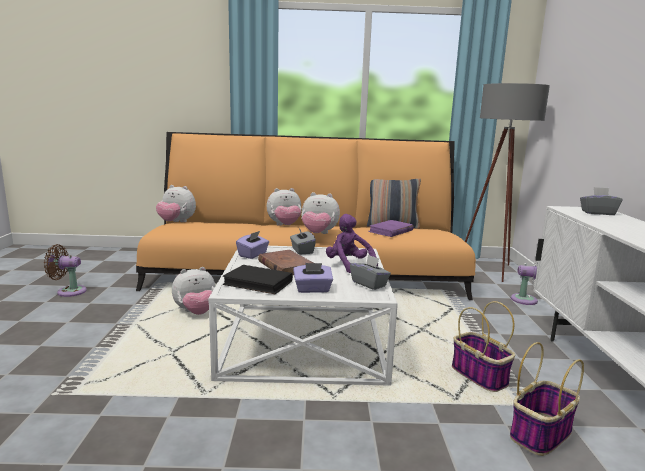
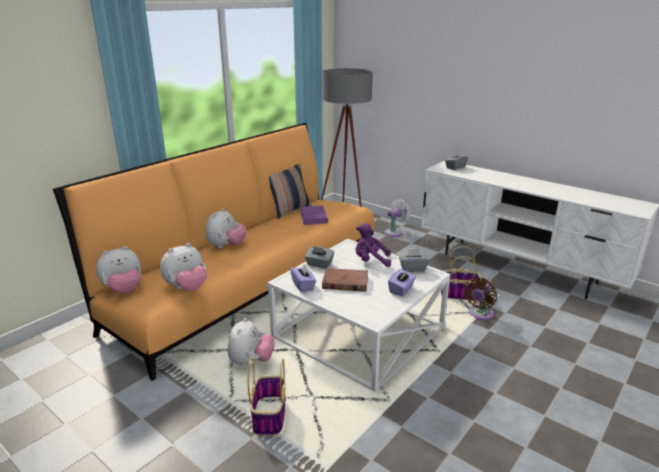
camera: 50 degrees left, 10 degrees up
(68, 291) = (85, 427): brown fan -> brown fan (479, 314)
(258, 283) = (369, 304): black book -> none
(318, 234) = (282, 243): plush toy -> plush toy (187, 288)
(540, 433) = (519, 307): basket -> basket (269, 416)

